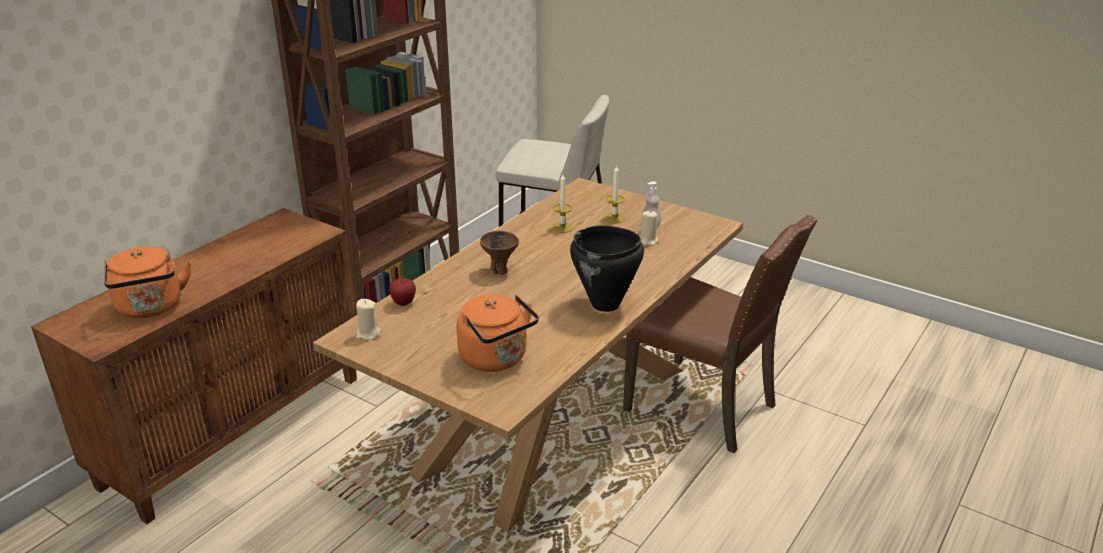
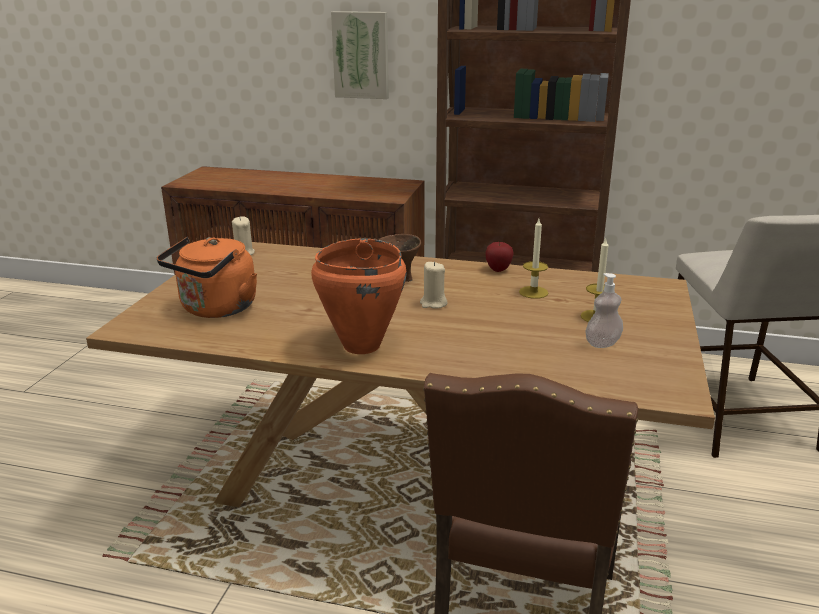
camera: 70 degrees right, 5 degrees down
(151, 308) = (235, 182): orange kettle -> none
(195, 106) = (361, 55): none -> picture
(403, 303) = (304, 255): apple -> apple (498, 270)
(605, 305) = (360, 346): black cooking pot -> orange cooking pot
(648, 241) = (556, 348): beige candle -> beige candle (433, 303)

